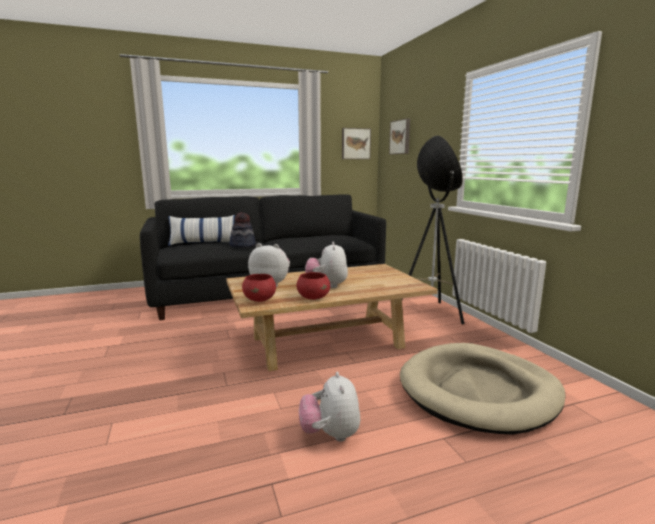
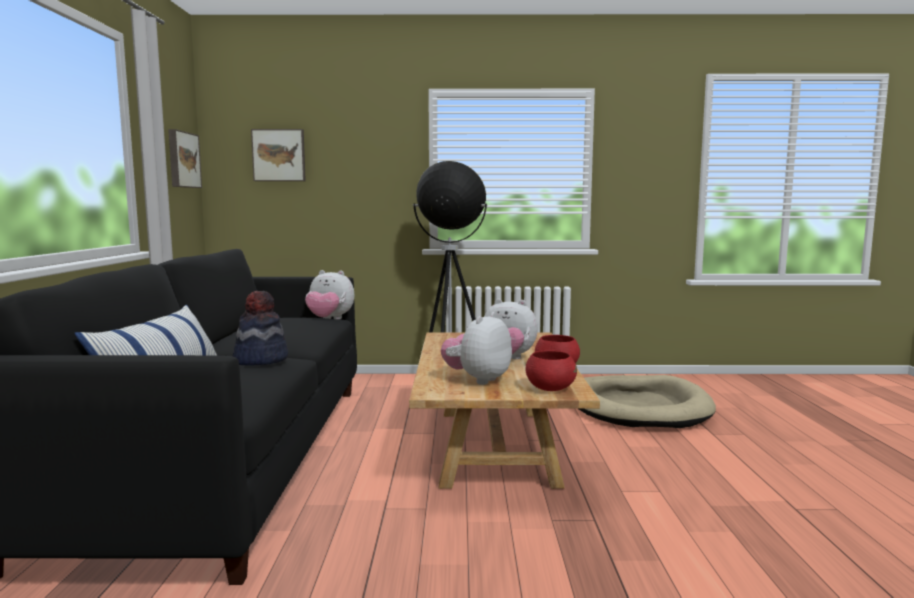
camera: 70 degrees left, 5 degrees down
(330, 434) = (712, 473): plush toy -> plush toy (329, 319)

